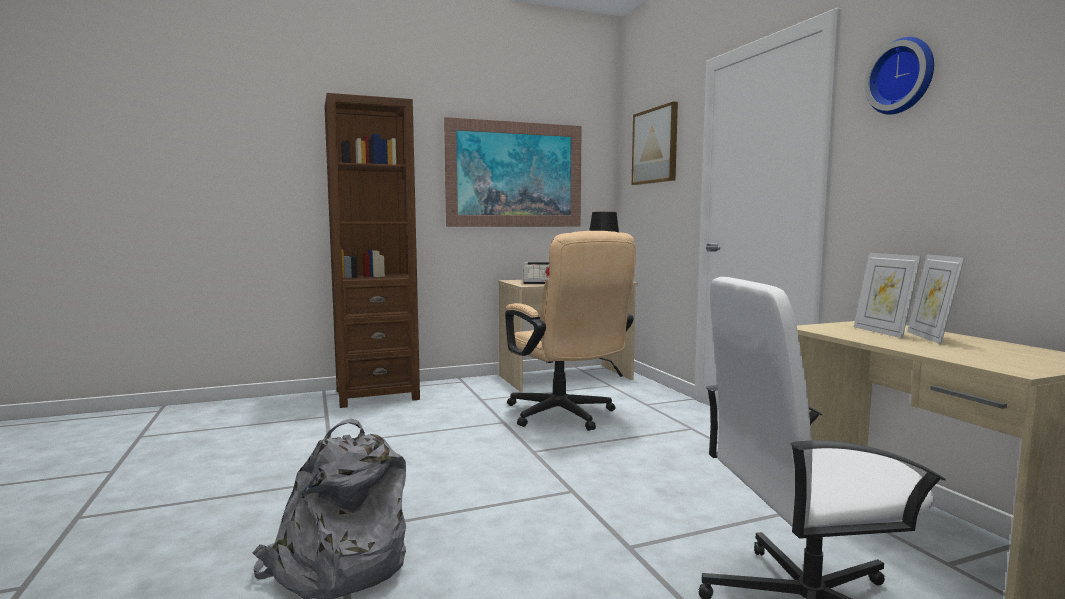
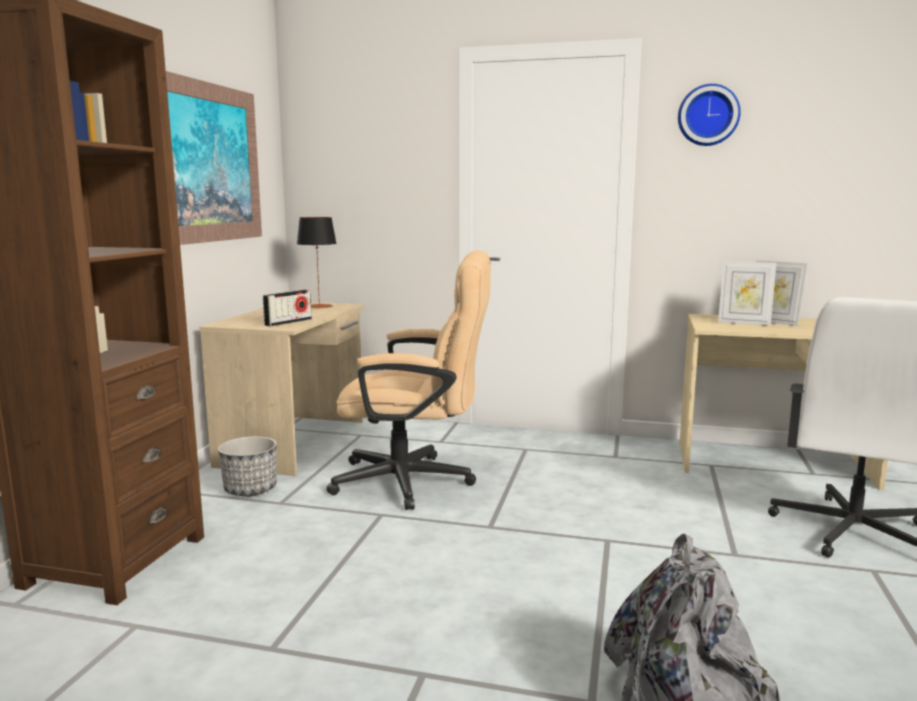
camera: 55 degrees left, 5 degrees up
(486, 390) = (251, 489): none -> planter
(655, 146) = (365, 135): picture -> none

